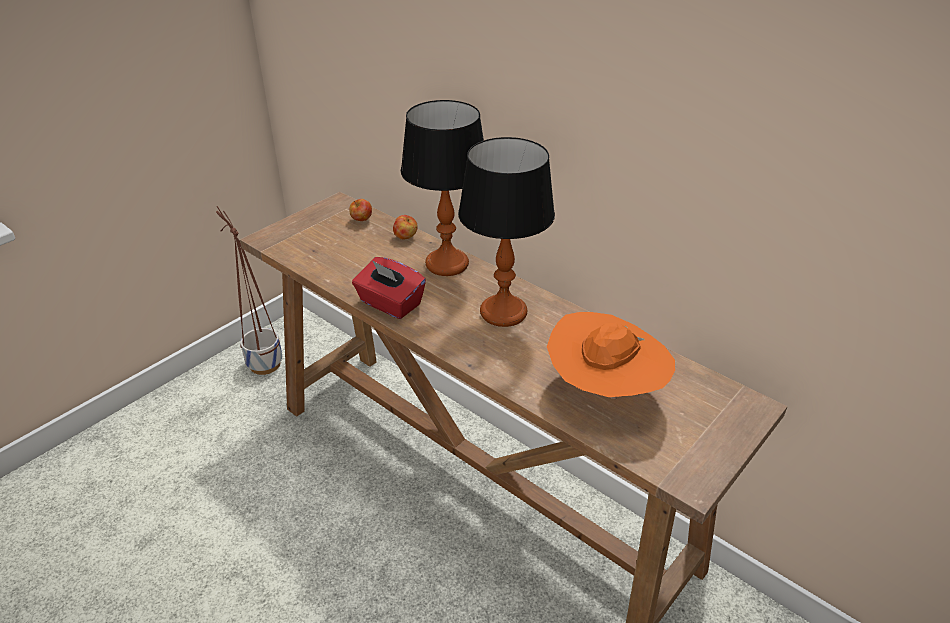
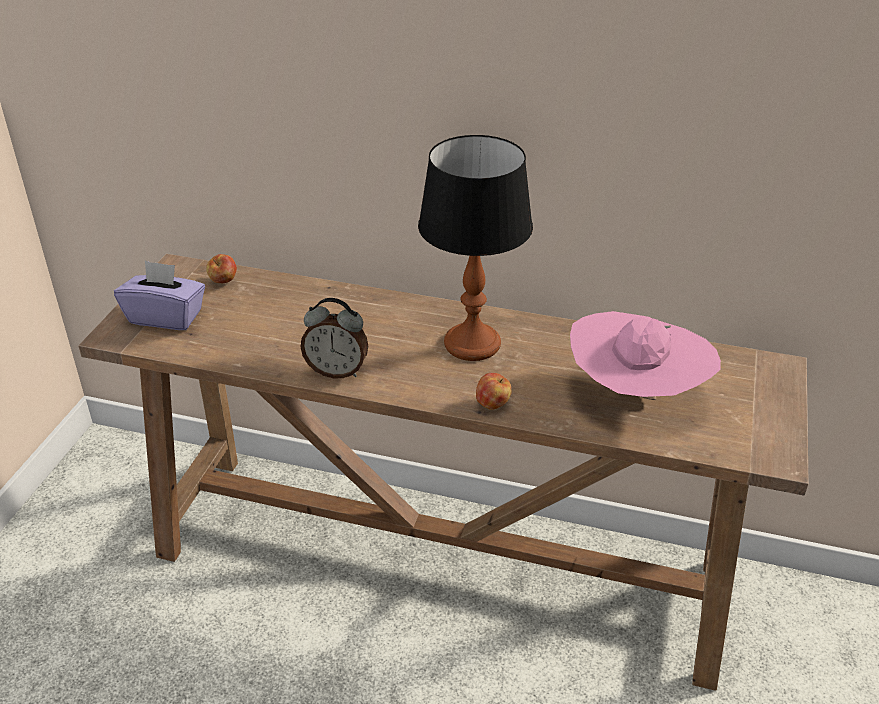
camera: 25 degrees left, 0 degrees up
(264, 365) = (89, 512): planter -> none
(306, 235) = (166, 317): none -> purple tissue box
(390, 304) = (337, 371): red tissue box -> alarm clock
(405, 237) = (295, 289): apple -> apple (493, 404)
(447, 264) = (369, 307): table lamp -> none
(604, 391) = (635, 395): orange hat -> pink hat

